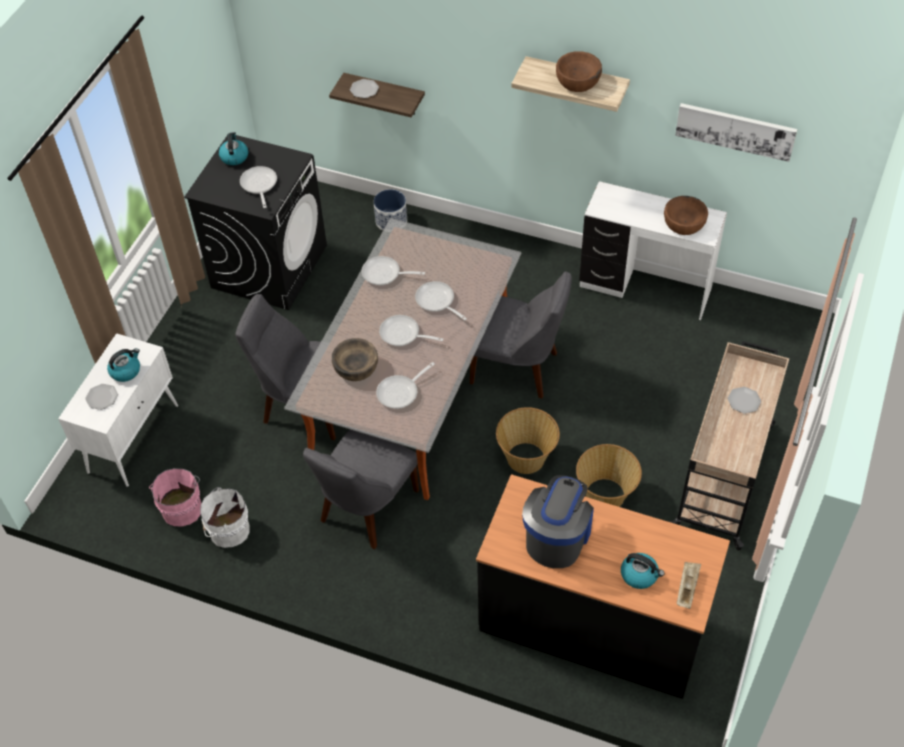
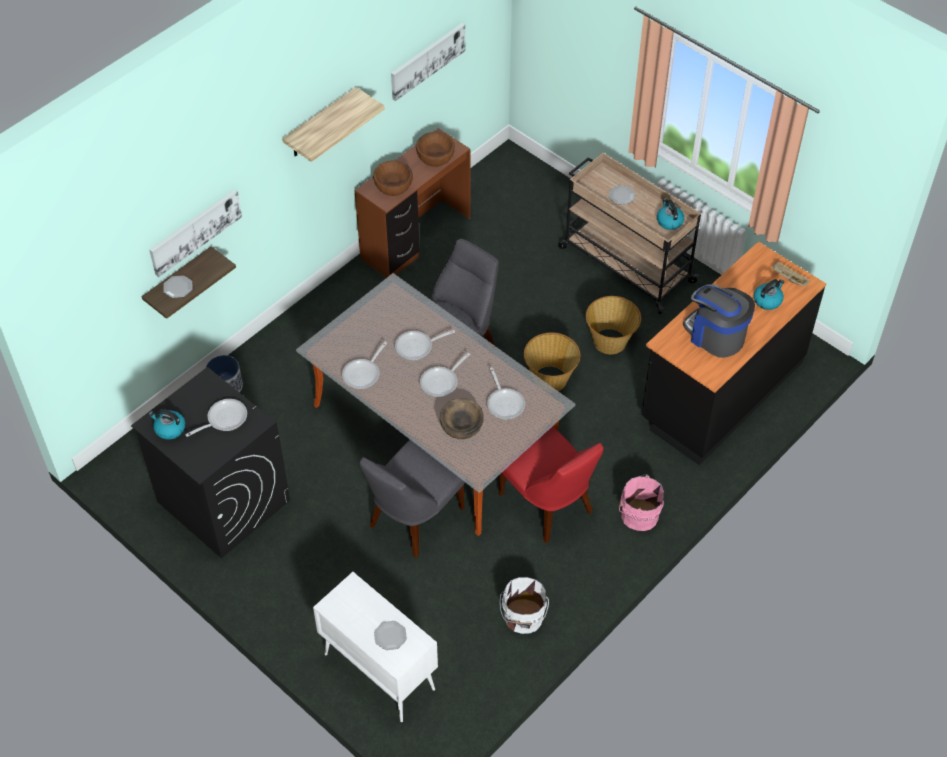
camera: 70 degrees left, 0 degrees up
(126, 371) = (367, 608): kettle -> kettle (669, 221)
(182, 507) = (481, 648): pink bucket -> pink bucket (638, 514)
(259, 185) = (223, 419): frying pan -> frying pan turned 135 degrees clockwise
(366, 508) = (548, 506): grey chair -> red chair
(409, 62) = (195, 231): none -> picture
(578, 81) = (337, 117): brown bowl -> brown bowl (393, 185)
(645, 288) = (417, 238): white desk -> brown desk

